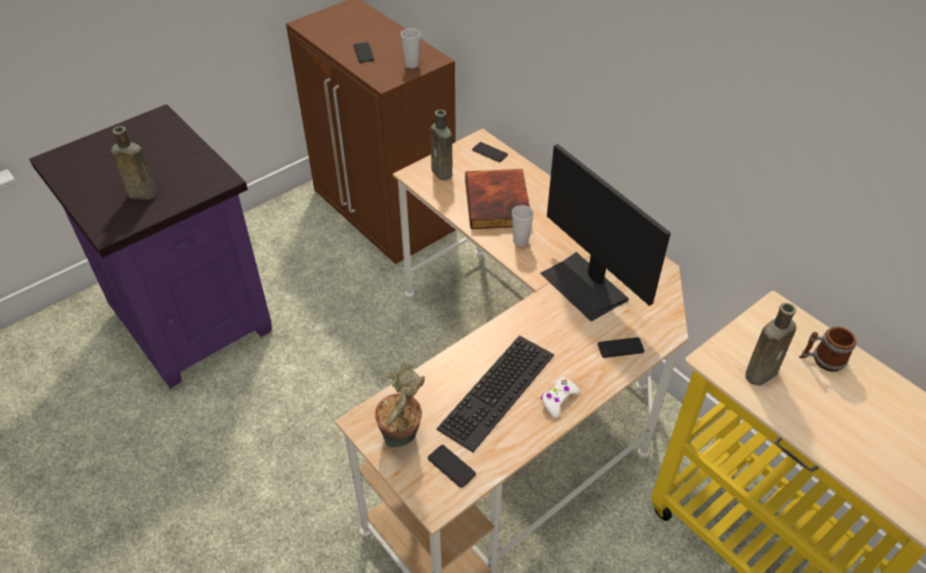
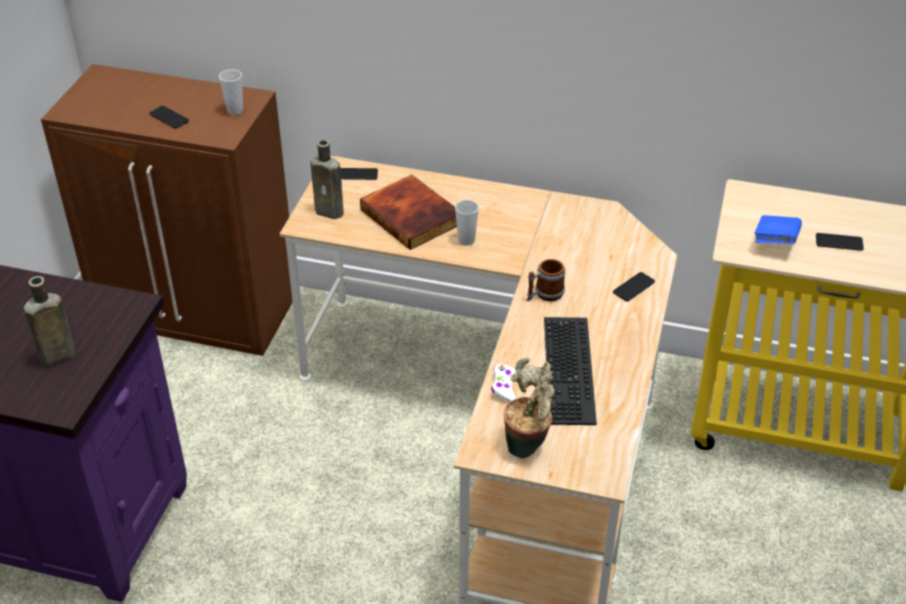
camera: 35 degrees left, 5 degrees down
(451, 466) = (590, 444): phone -> phone (839, 242)
(558, 399) = (623, 350): white game controller -> white game controller (504, 387)
(585, 286) = (558, 252): monitor -> none
(762, 372) = (775, 242): brown bottle -> blue book
(822, 360) = (806, 213): mug -> mug (544, 295)

